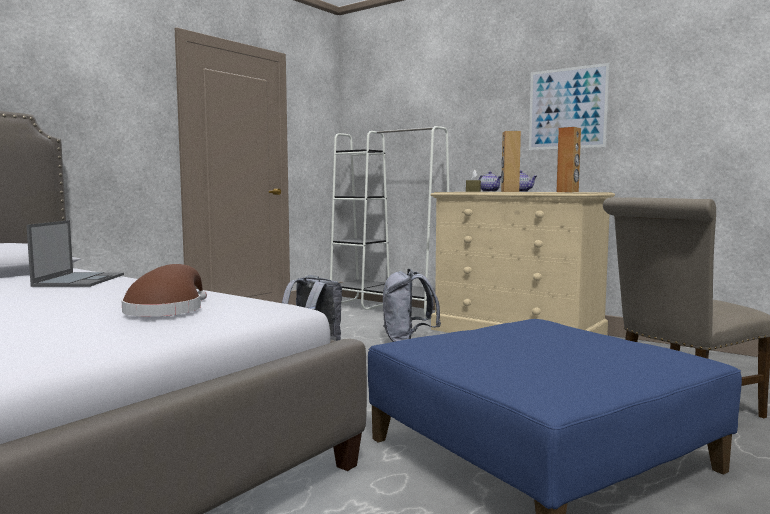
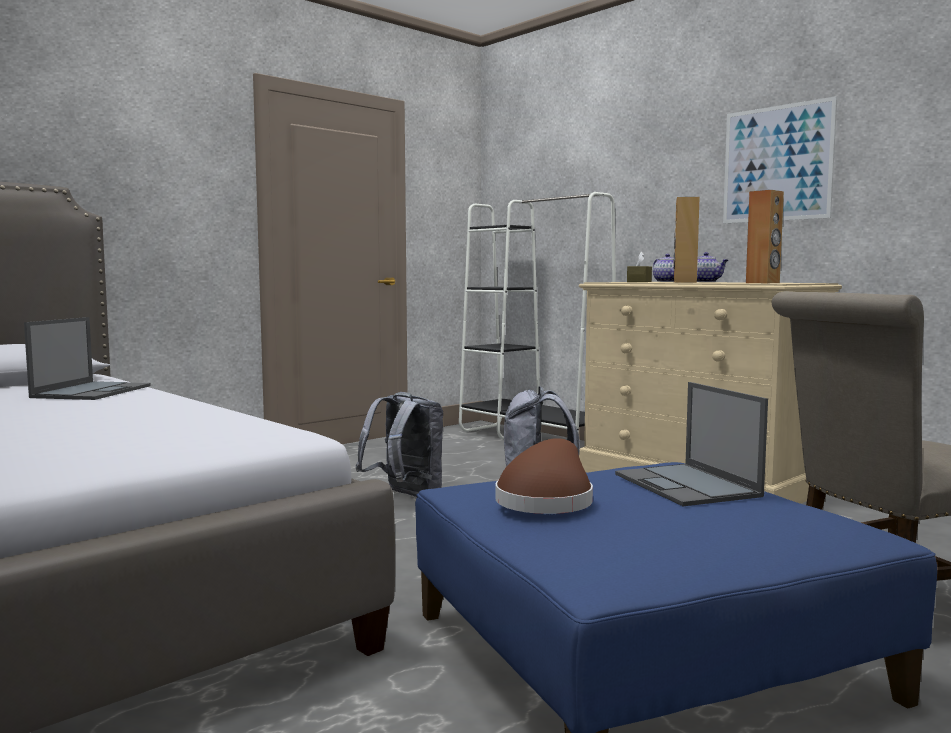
camera: 10 degrees right, 0 degrees up
(166, 310) = (144, 433): brown hat -> brown hat (546, 501)
(562, 333) = (687, 485): none -> laptop

